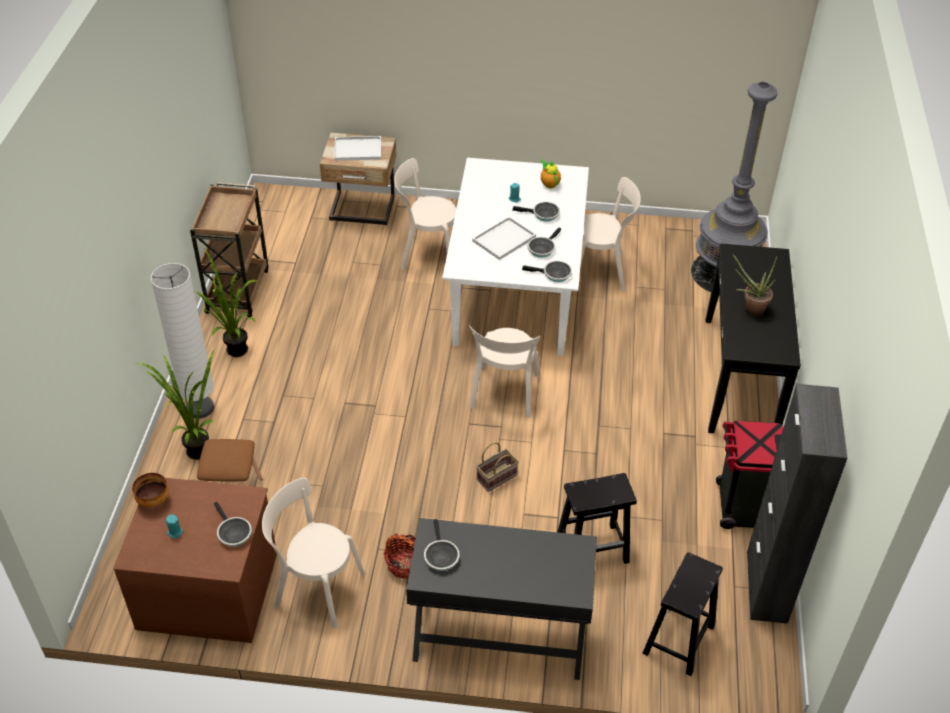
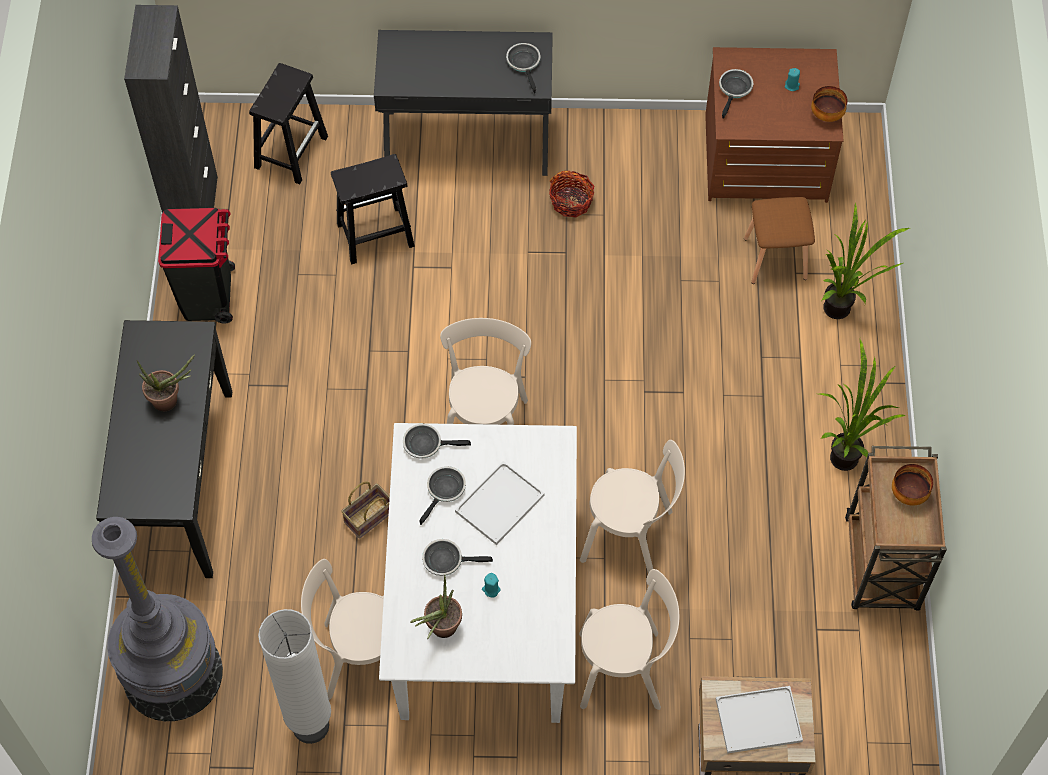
camera: 175 degrees right, 15 degrees up
(200, 408) = (857, 367): white floor lamp -> white floor lamp (310, 726)
(219, 218) = (909, 494): none -> bowl
(233, 533) = (734, 90): frying pan -> frying pan turned 60 degrees clockwise
(315, 588) = (658, 169): beige chair -> beige chair (631, 537)
(497, 476) = (484, 310): basket -> basket (368, 518)
(549, 183) = (440, 630): teapot -> potted plant

